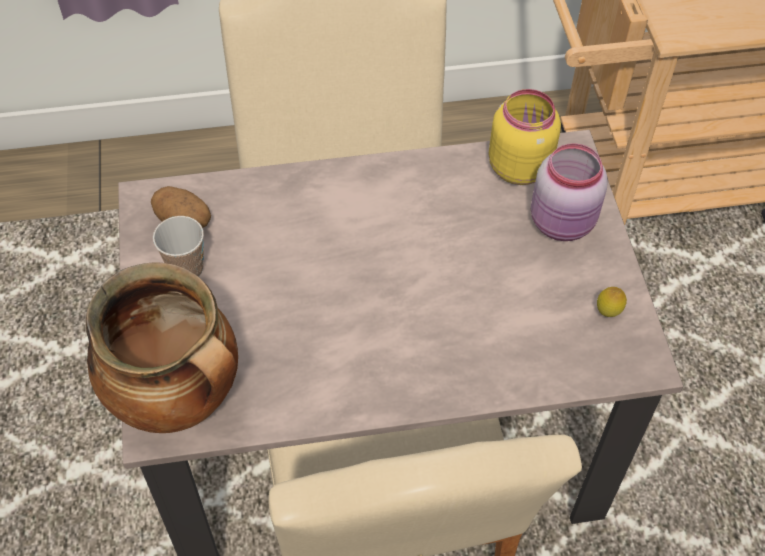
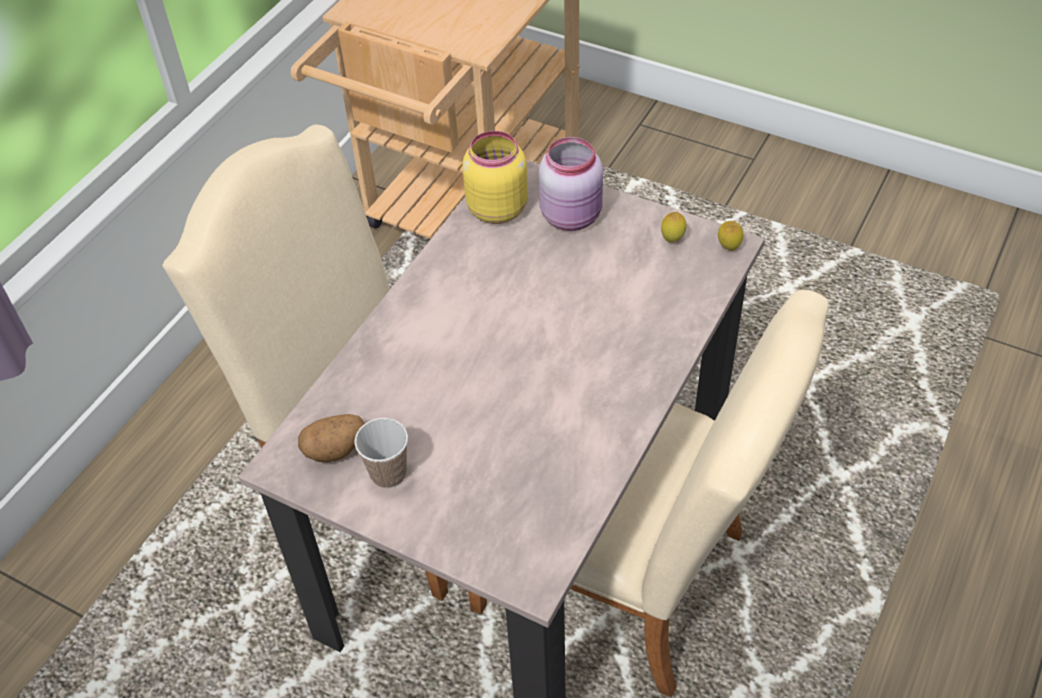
camera: 50 degrees left, 5 degrees down
(179, 398) = (518, 546): cooking pot -> none
(640, 363) = (728, 248): none -> lemon

